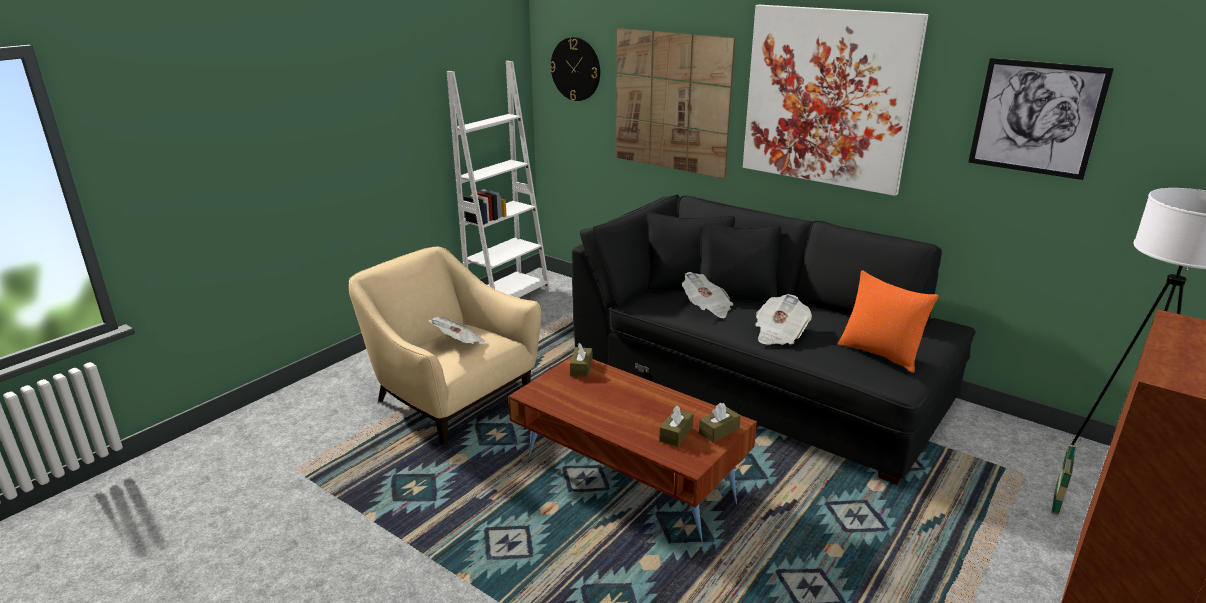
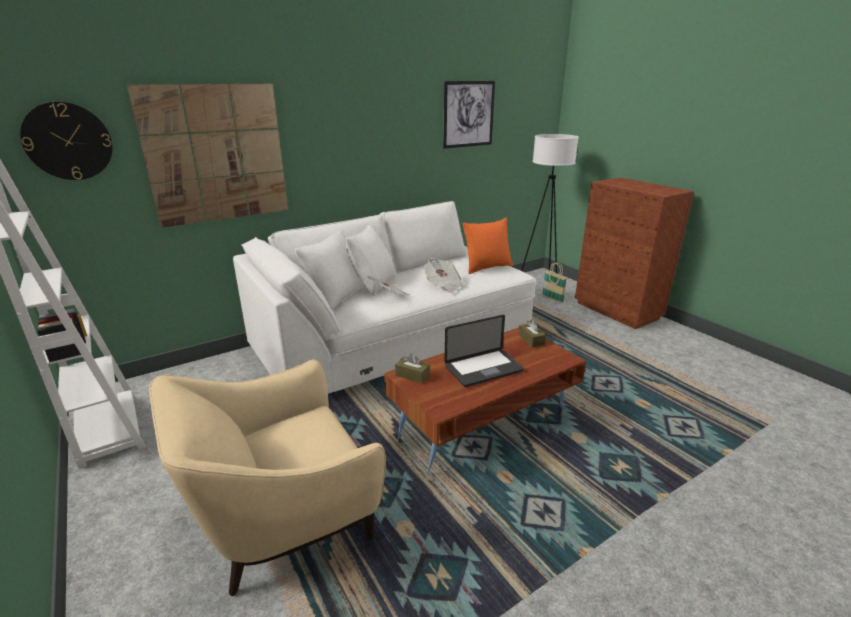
camera: 70 degrees left, 0 degrees up
(460, 344) = (302, 442): newspaper -> none
(622, 406) = (484, 369): none -> laptop
(676, 434) = (530, 355): brown tissue box -> none
(757, 382) = (396, 339): black sofa -> white sofa
(827, 98) = (356, 123): picture -> none

